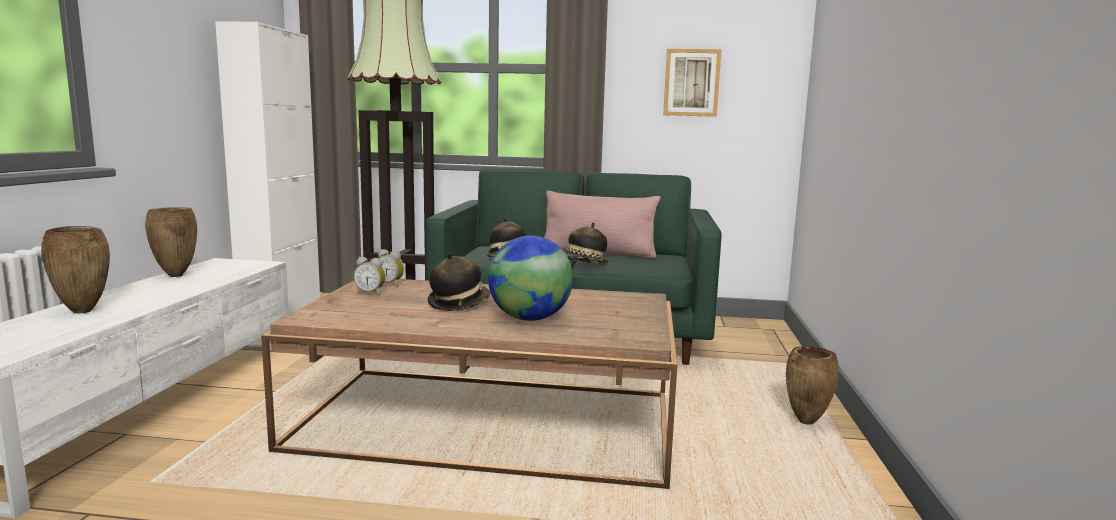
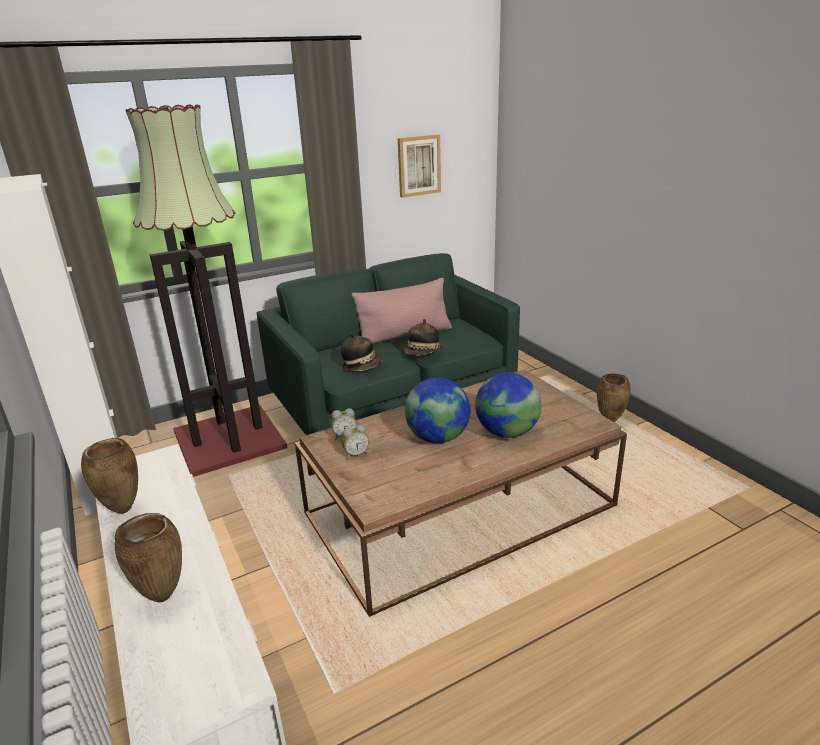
camera: 35 degrees left, 15 degrees up
(458, 304) = (438, 438): hat -> globe

